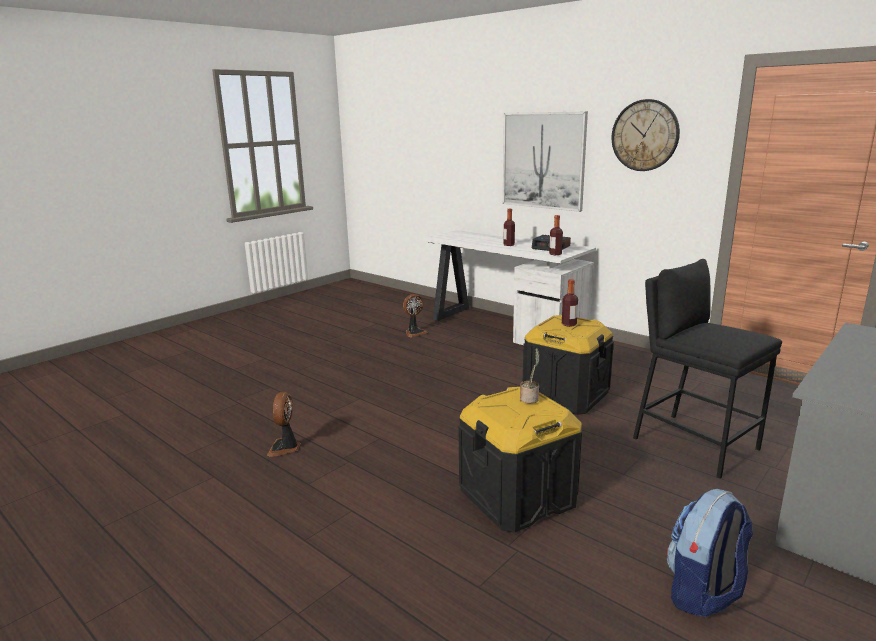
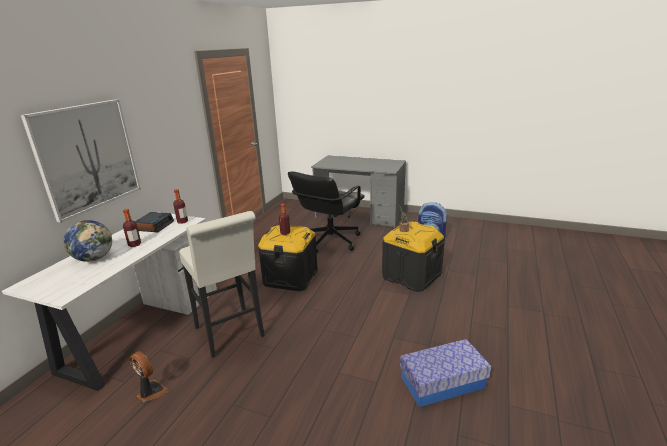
camera: 110 degrees left, 5 degrees up
(285, 448) = (442, 382): fan -> storage box
(462, 358) = (231, 335): none -> white stool
(491, 239) = (94, 258): none -> globe
(645, 135) = (162, 111): wall clock -> none
(694, 443) = (330, 241): black stool -> black office chair

